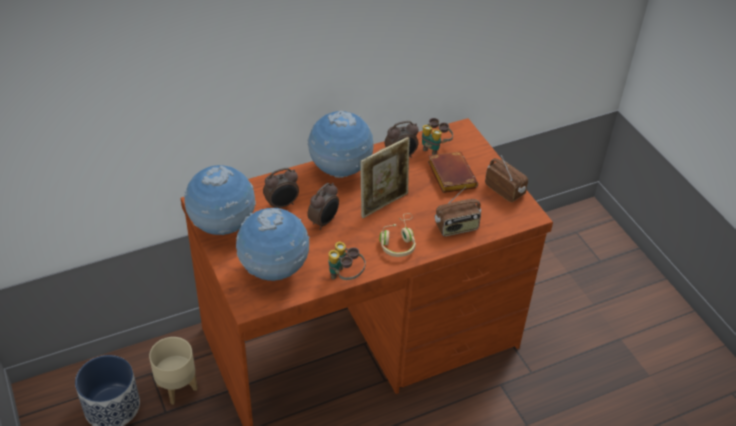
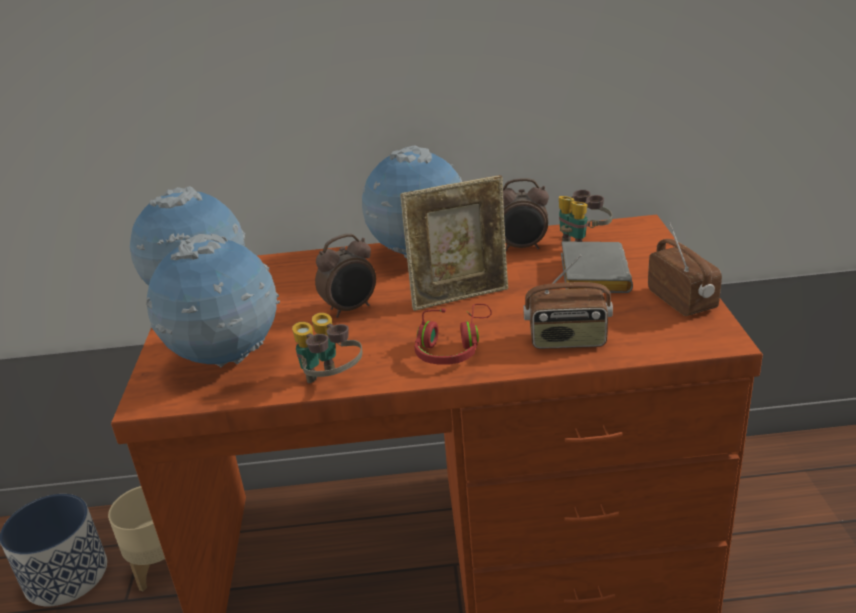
camera: 25 degrees right, 15 degrees down
(282, 205) = (305, 284): alarm clock -> none
(398, 241) = (453, 347): beige headphones -> red headphones
(449, 175) = (591, 274): brown book -> grey book

